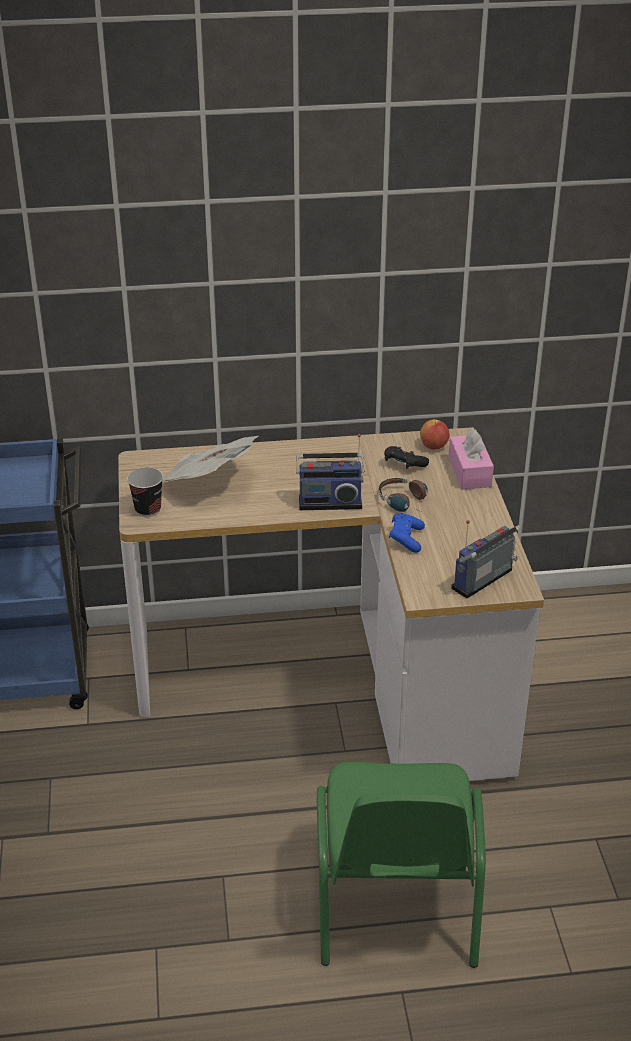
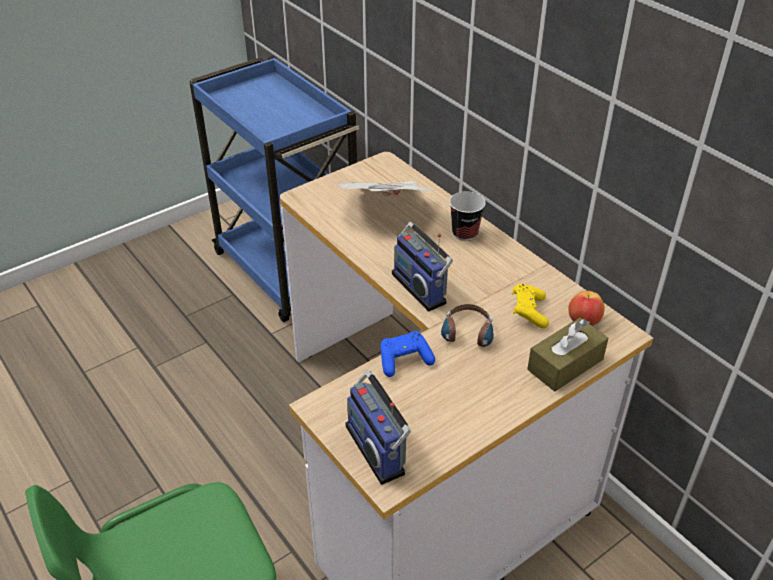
camera: 60 degrees right, 5 degrees up
(148, 509) = (321, 194): cup -> cup (465, 233)
(403, 465) = (528, 312): black game controller -> yellow game controller
(469, 472) = (565, 364): pink tissue box -> brown tissue box
(485, 581) = (379, 448): radio -> radio turned 135 degrees counterclockwise

